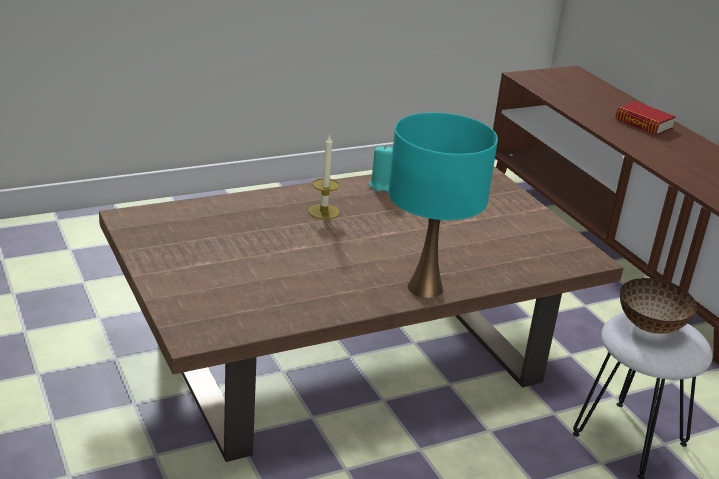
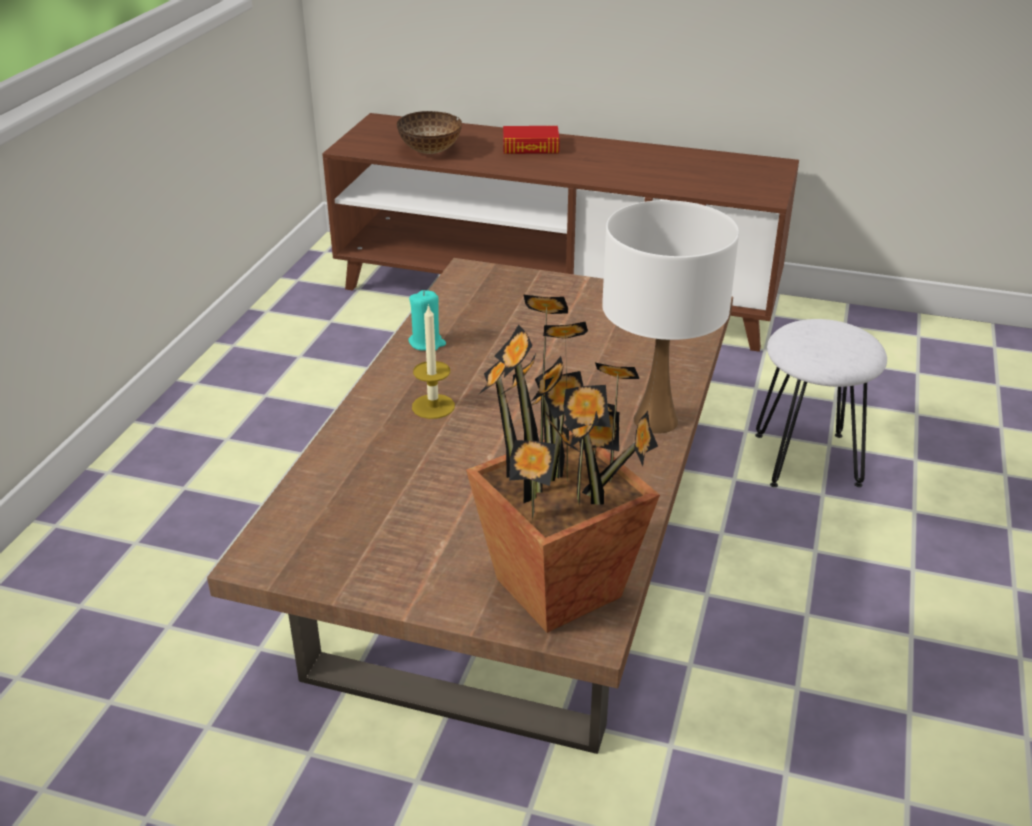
camera: 45 degrees left, 5 degrees up
(216, 313) = (560, 589): none -> potted plant
(424, 287) = (655, 420): turquoise table lamp -> white table lamp
(649, 327) = (814, 339): bowl -> bowl (430, 152)

